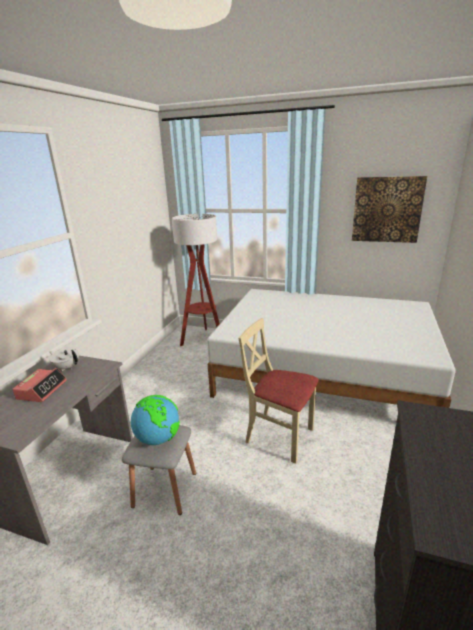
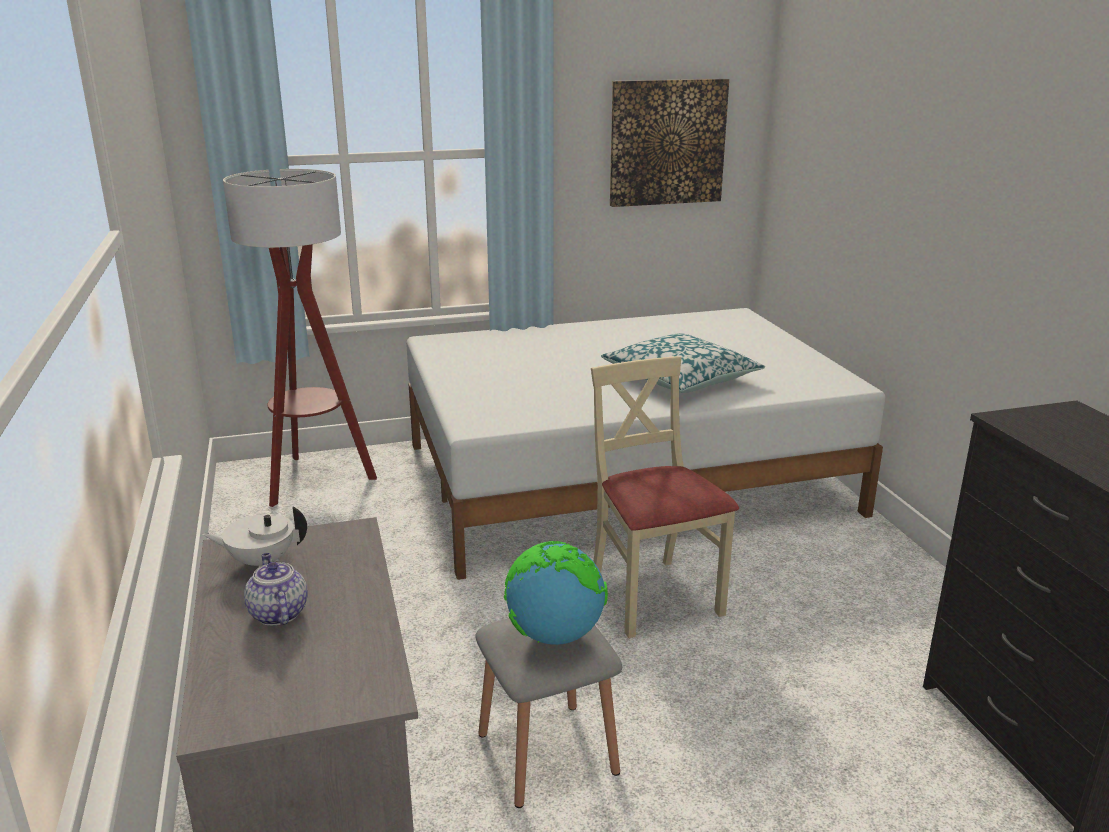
camera: 35 degrees left, 0 degrees up
(42, 390) = (277, 613): alarm clock -> teapot
(279, 436) = (653, 596): beige chair -> beige chair turned 75 degrees clockwise
(341, 332) = (681, 378): none -> pillow

